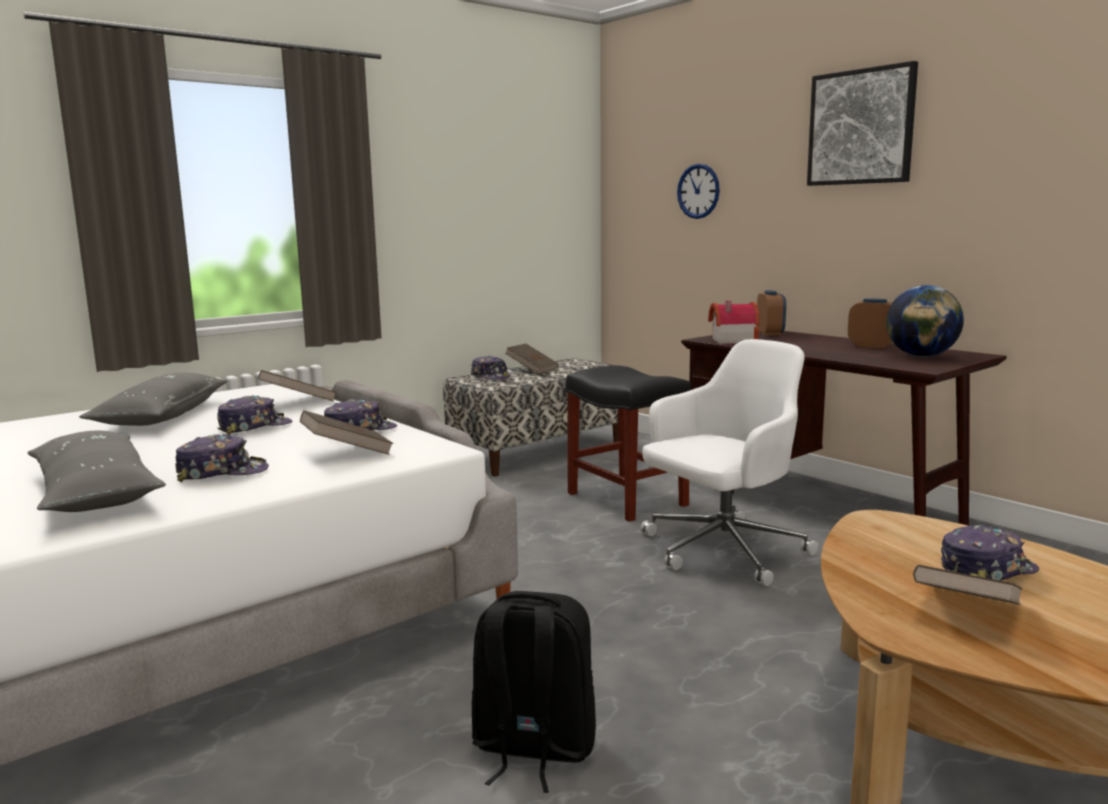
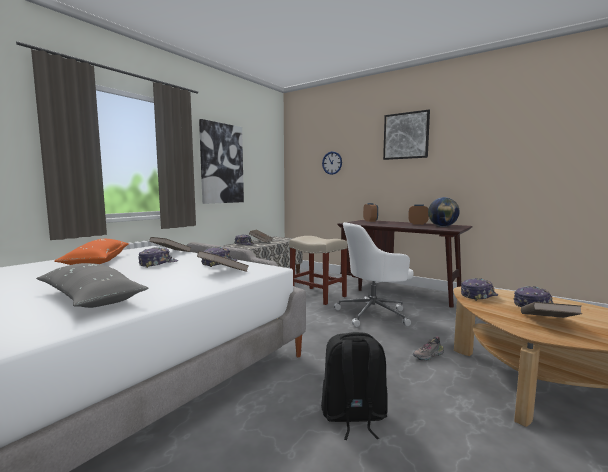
camera: 15 degrees left, 5 degrees down
(162, 415) = (97, 261): grey pillow -> orange pillow
(222, 473) = (162, 284): cap -> cap (478, 295)
(442, 203) = (221, 163): none -> picture
(625, 499) = (317, 295): black stool -> beige stool
(721, 551) = (374, 314): white office chair -> white office chair turned 150 degrees counterclockwise
(730, 340) = (358, 223): toy house -> none
(773, 655) = (428, 356): none -> shoe

